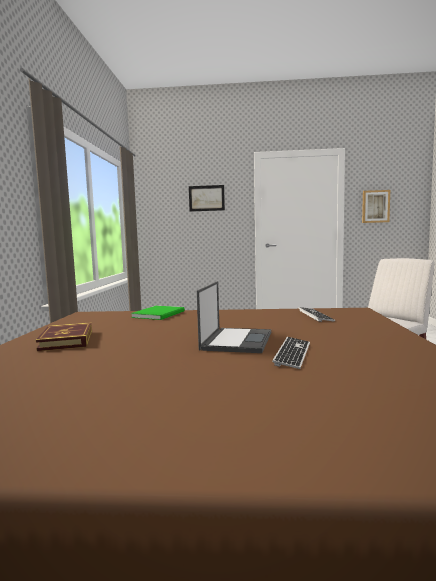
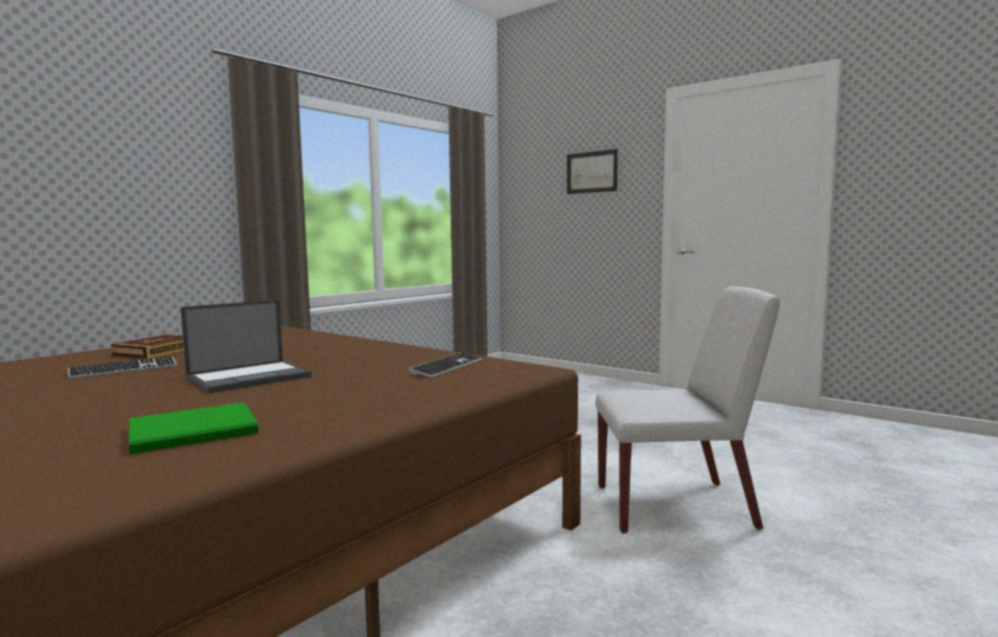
camera: 35 degrees right, 0 degrees up
(160, 314) = (323, 339): green book -> green book (197, 431)
(292, 354) = (223, 400): keyboard -> keyboard (124, 370)
(375, 206) = (907, 175): picture -> none

